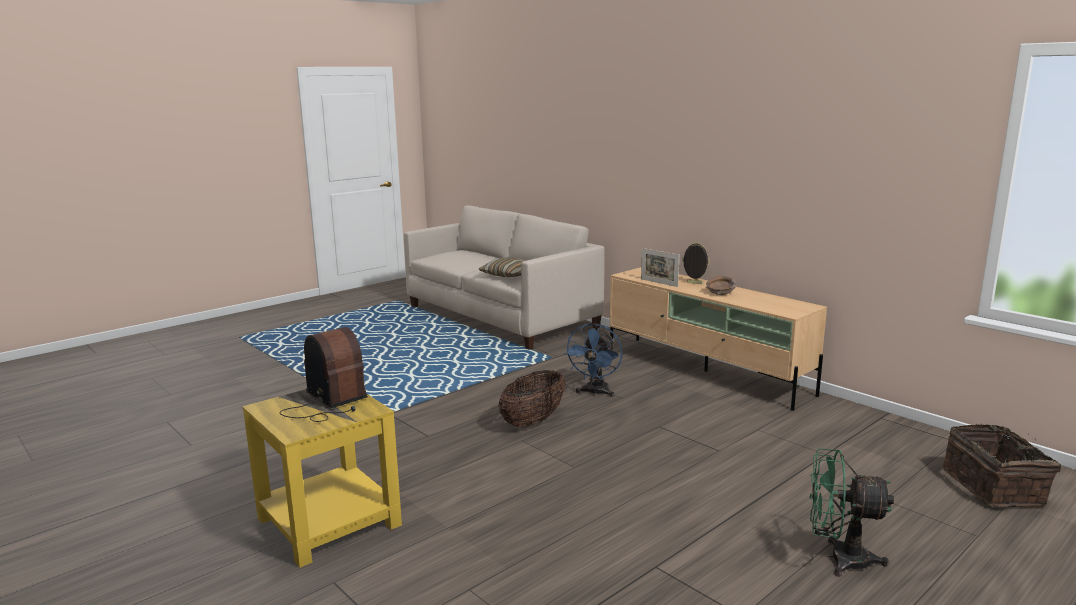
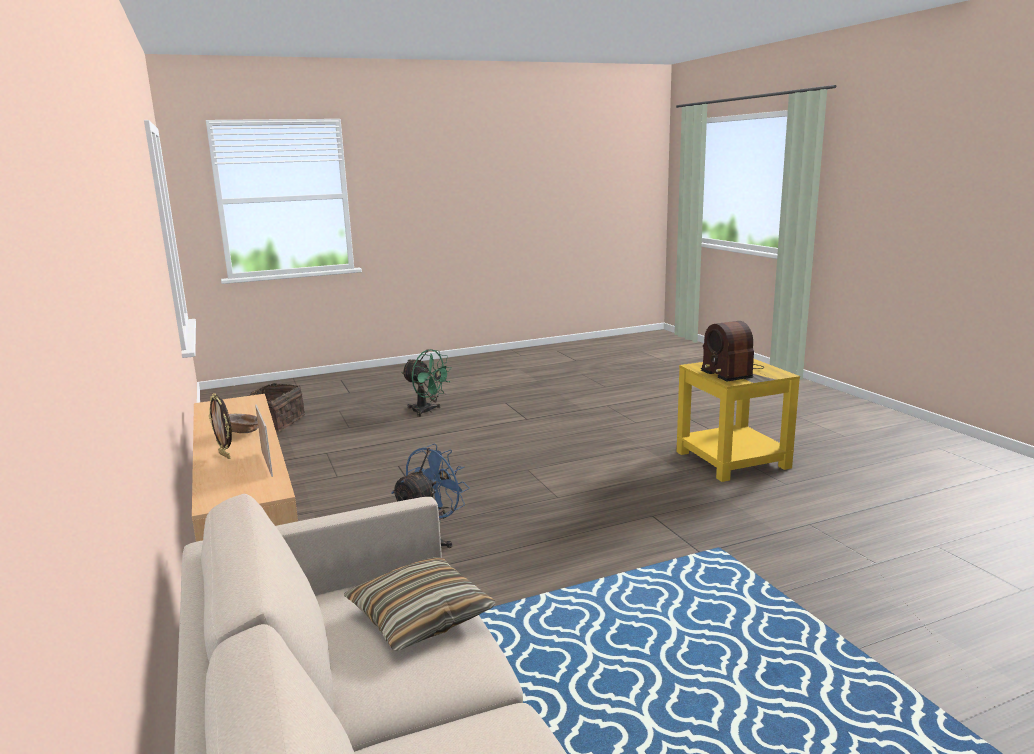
camera: 160 degrees left, 0 degrees up
(533, 421) = (532, 515): basket -> none

